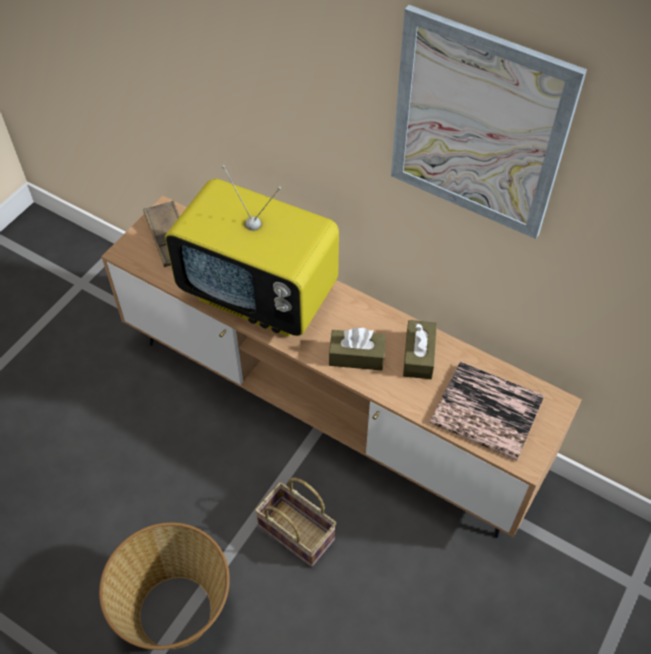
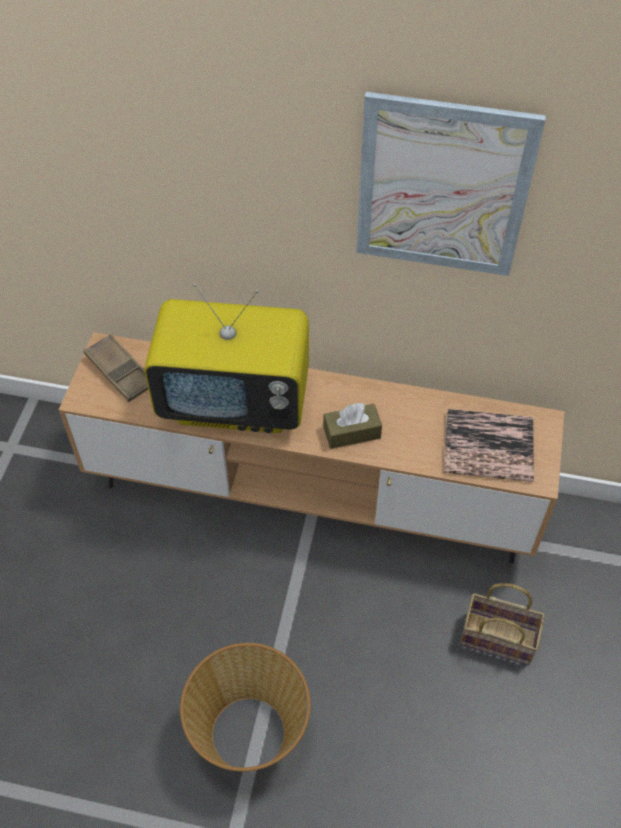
camera: 20 degrees left, 0 degrees up
(299, 533) = (334, 620): basket -> basket (500, 637)
(418, 356) = (407, 415): brown tissue box -> none

